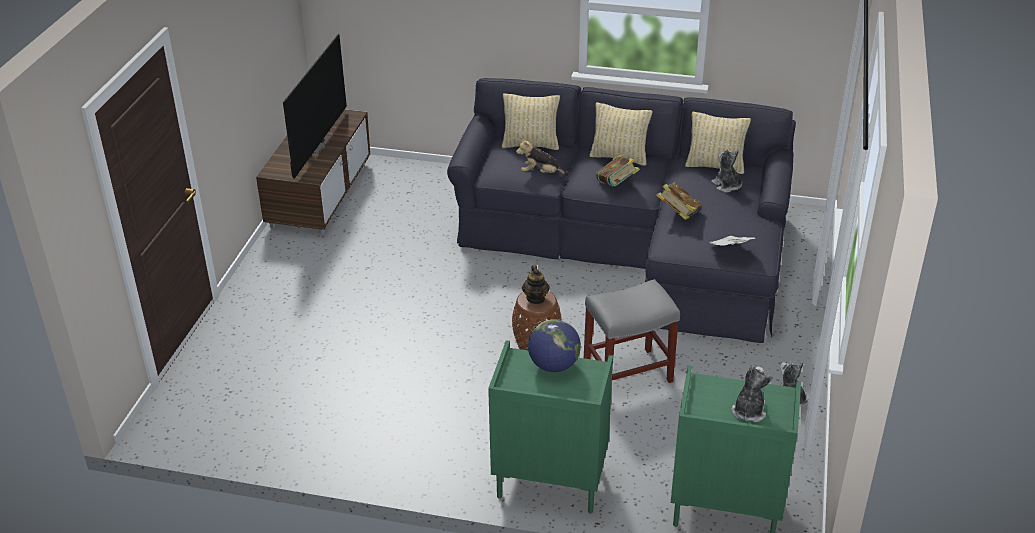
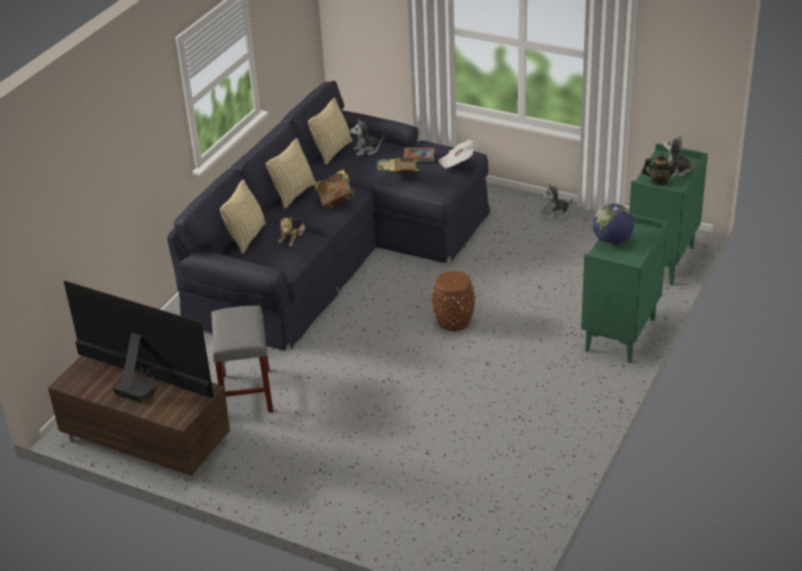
camera: 75 degrees left, 0 degrees up
(536, 298) = (451, 280): teapot -> teapot (659, 181)
(628, 373) = (505, 279): grey stool -> grey stool (246, 392)
(729, 221) = (419, 157): none -> book

